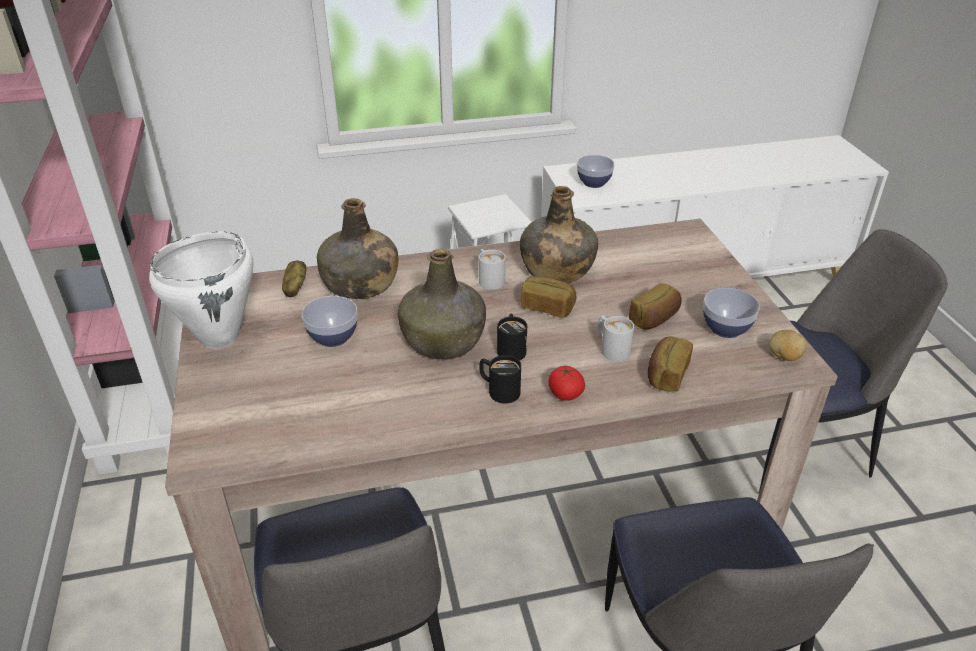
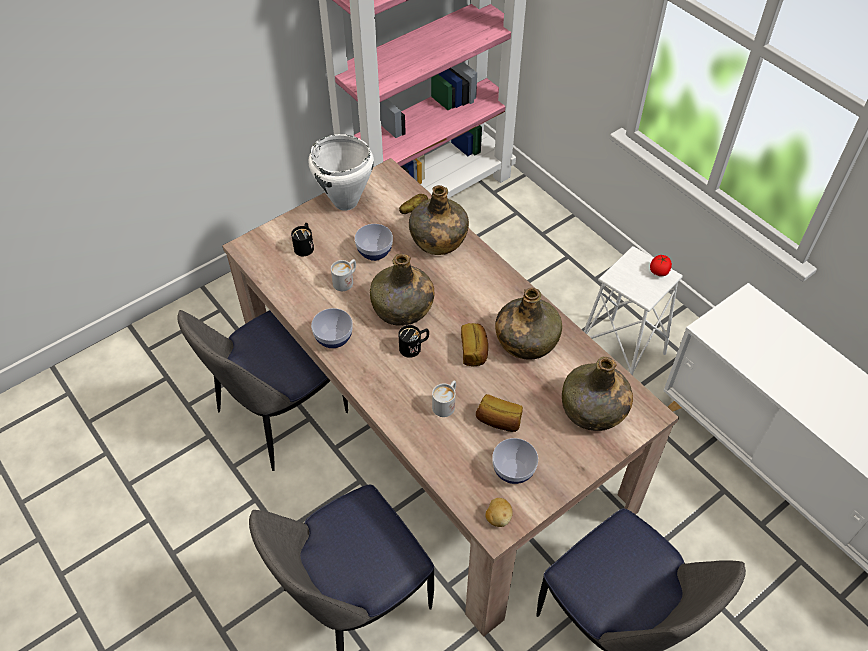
camera: 65 degrees right, 15 degrees up
(489, 279) = (488, 305): white mug -> white mug (346, 280)
(498, 390) = (367, 355): black mug -> black mug (305, 245)
(565, 394) = (381, 392): tomato -> tomato (659, 271)
(593, 183) = (747, 329): bowl -> bowl (334, 338)
(666, 374) = (433, 445): bread -> none
(670, 258) = (593, 410): none -> green bottle

